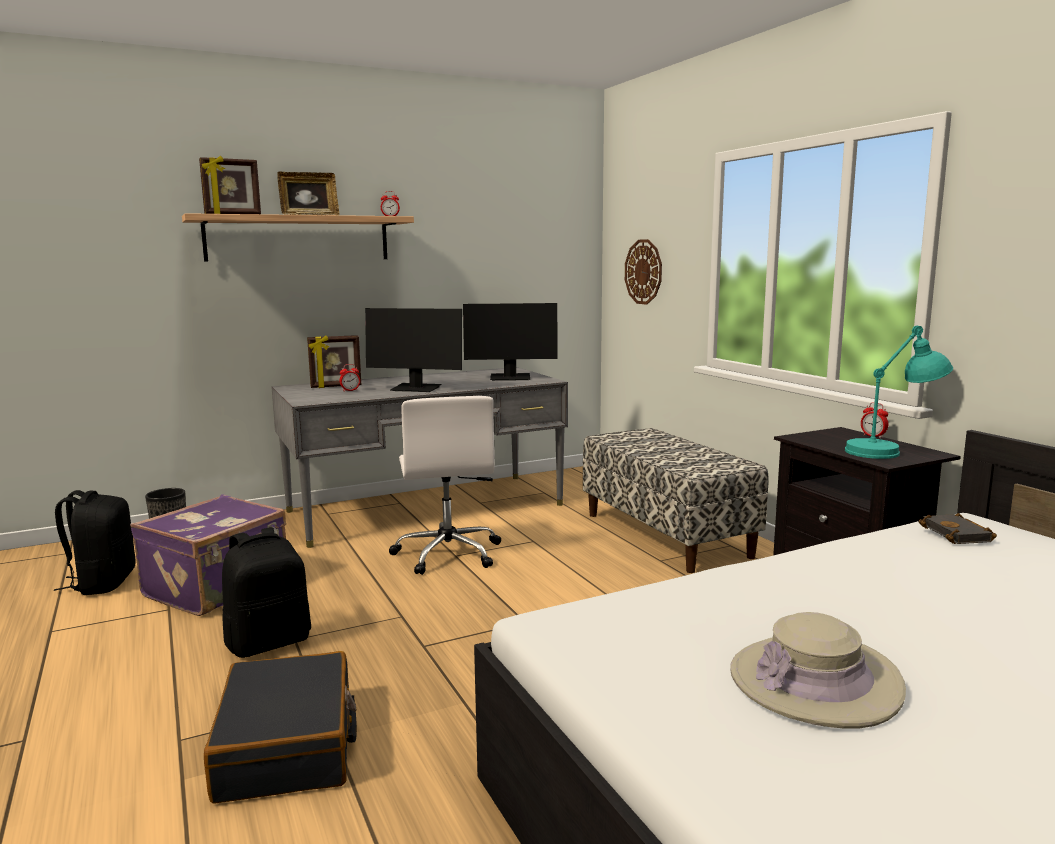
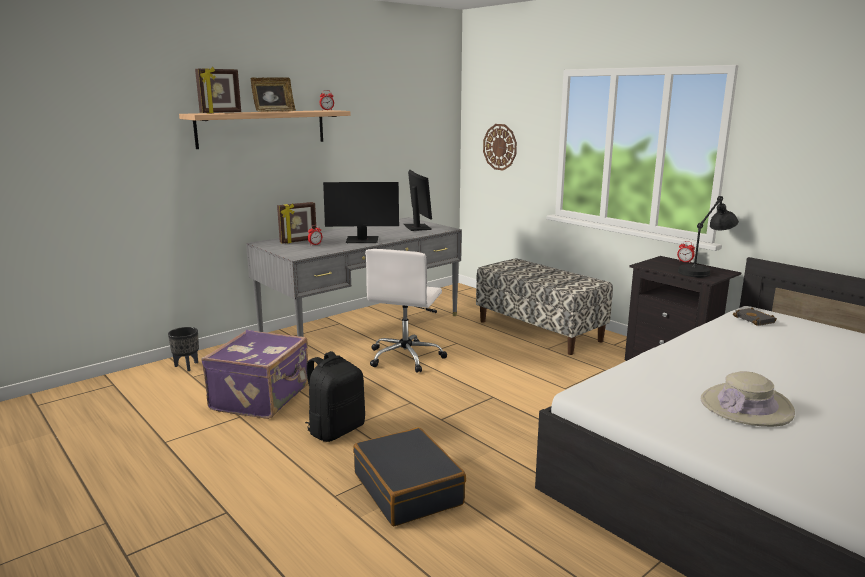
camera: 15 degrees left, 5 degrees up
(102, 583) = (167, 404): black backpack -> none
(448, 553) = (406, 357): white office chair -> white office chair turned 45 degrees clockwise
(510, 378) = (417, 227): monitor -> monitor turned 90 degrees counterclockwise
(892, 451) = (704, 271): turquoise table lamp -> black table lamp

